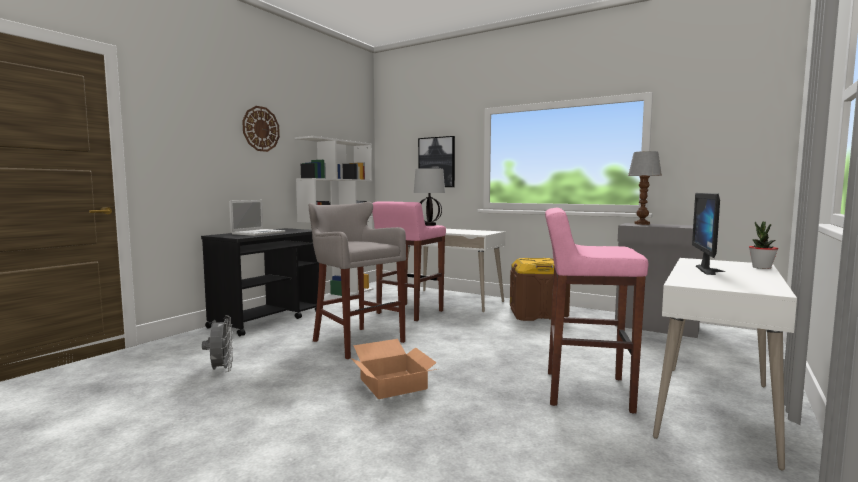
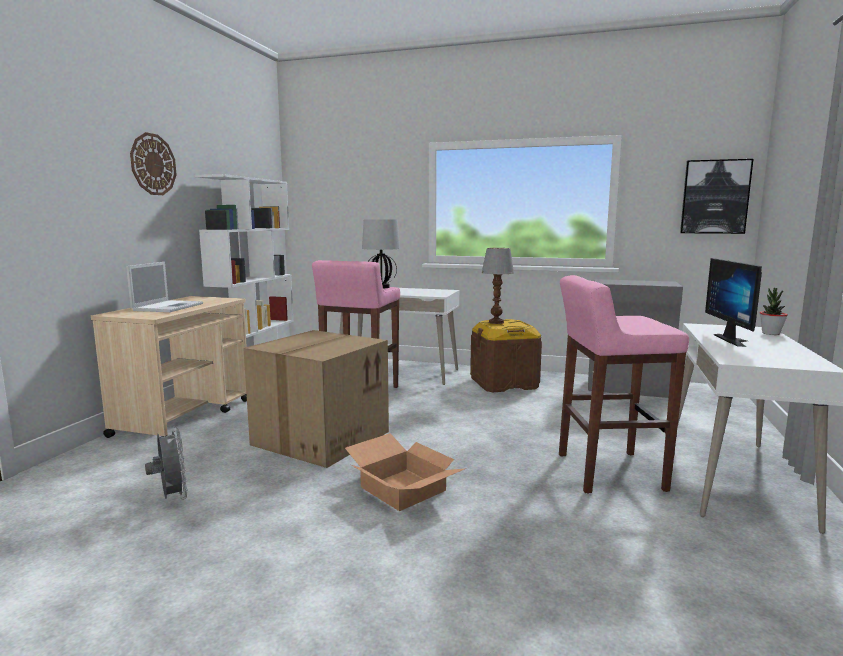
camera: 15 degrees left, 5 degrees up
(268, 319) = (185, 417): black cart -> beige cart
(355, 341) = (321, 437): grey stool -> cardboard box
(437, 162) = (368, 206): picture -> picture (715, 197)
(642, 224) = (614, 280): table lamp -> table lamp (496, 322)

